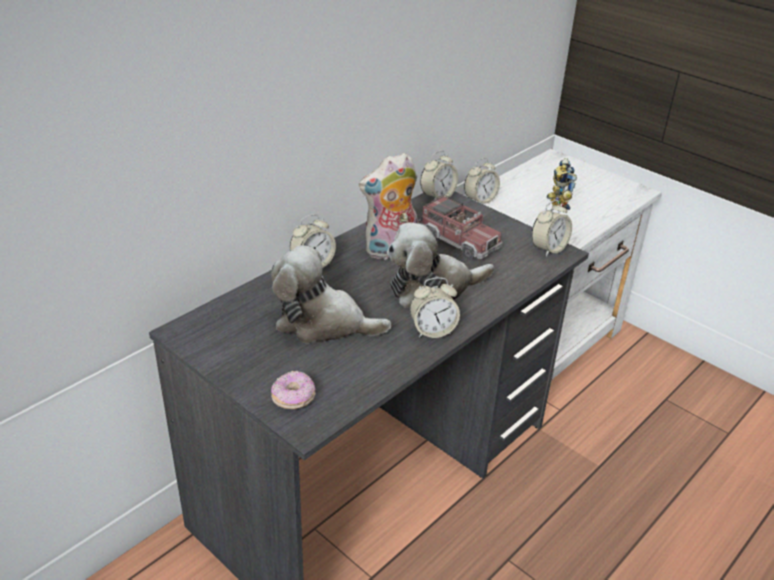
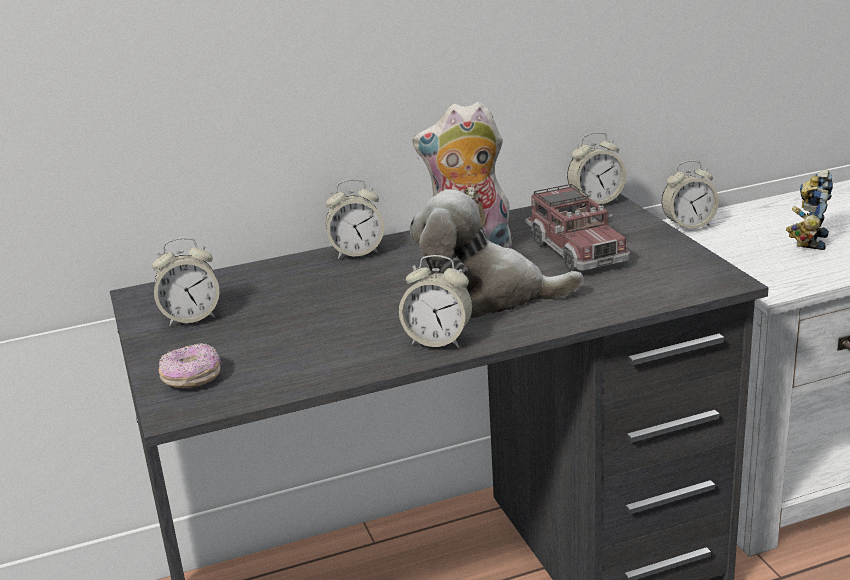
camera: 30 degrees right, 10 degrees down
(323, 323) = (307, 311): plush toy -> none
(548, 249) = (705, 274): alarm clock -> alarm clock (191, 317)

